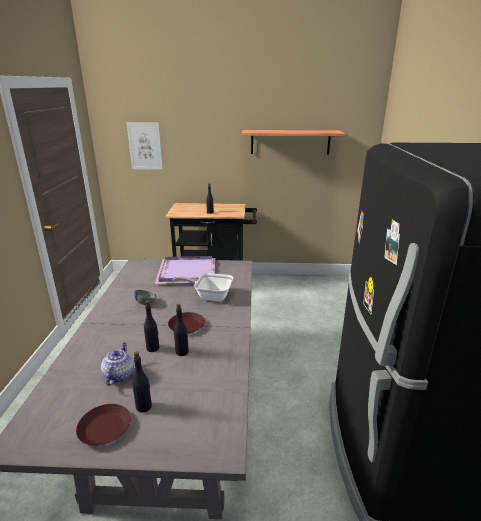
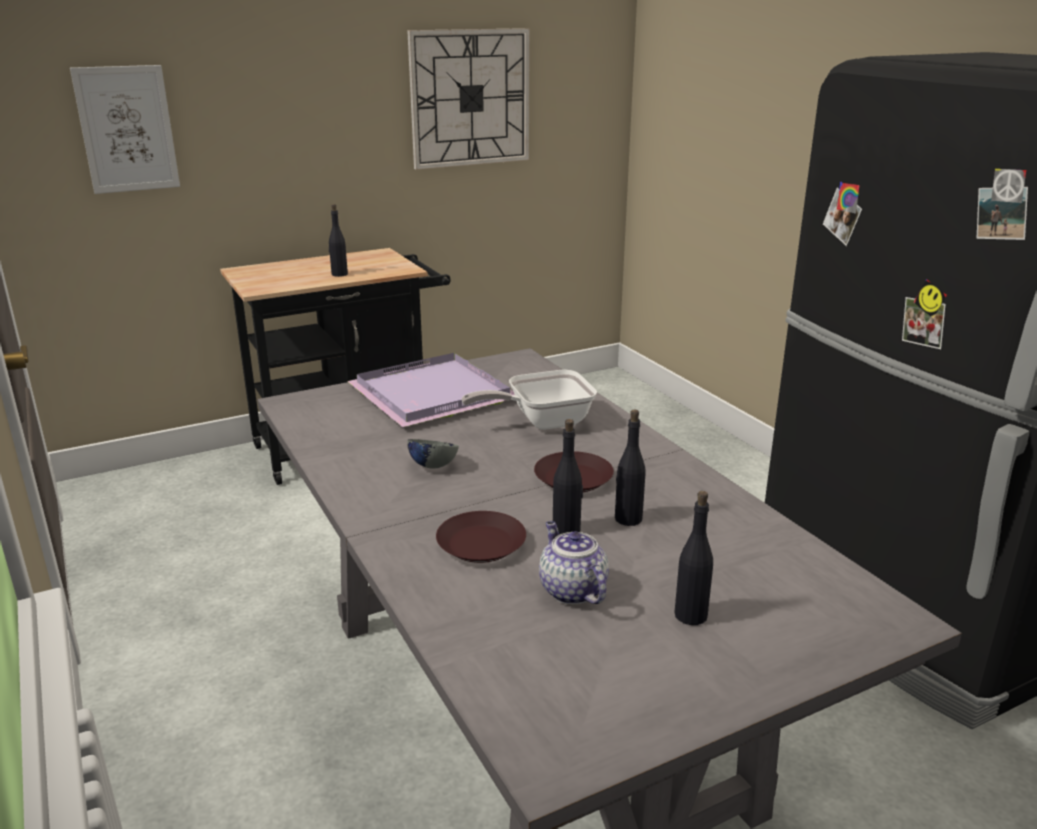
camera: 30 degrees left, 0 degrees up
(104, 429) = (676, 670): brown plate -> brown plate (481, 545)
(290, 142) = (470, 98): shelf -> wall clock

